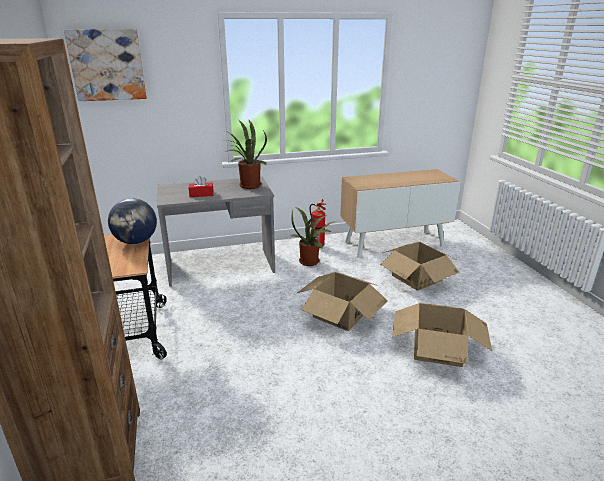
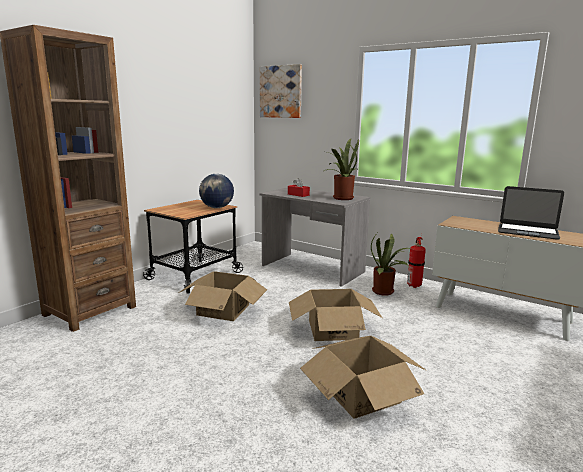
camera: 50 degrees right, 10 degrees down
(408, 178) = (527, 231): none -> laptop
(417, 278) = (465, 345): cardboard box -> cardboard box (223, 310)

